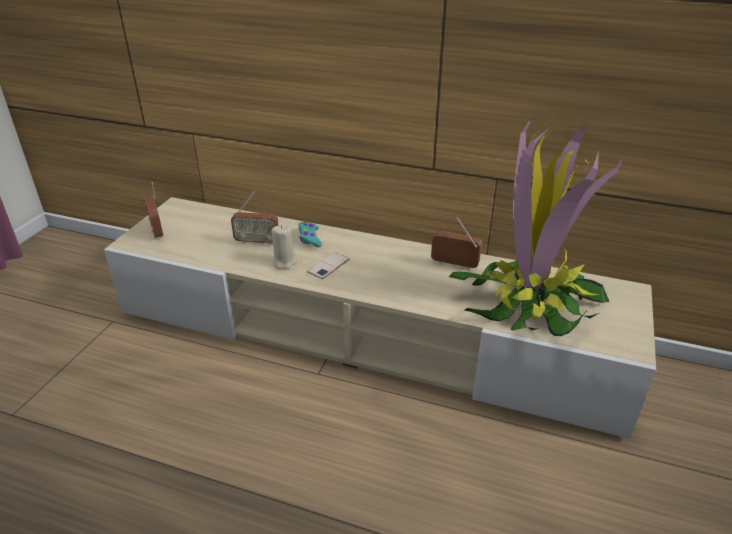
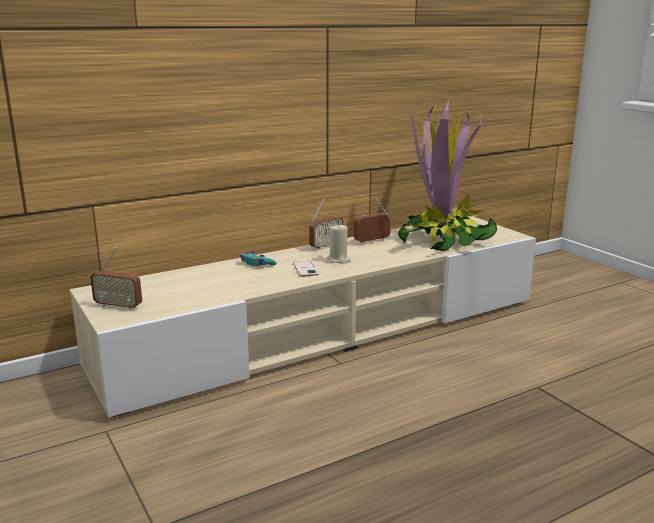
camera: 50 degrees left, 15 degrees down
(257, 242) = (224, 279): radio -> radio (326, 246)
(284, 262) = (272, 279): beige candle -> beige candle (338, 260)

